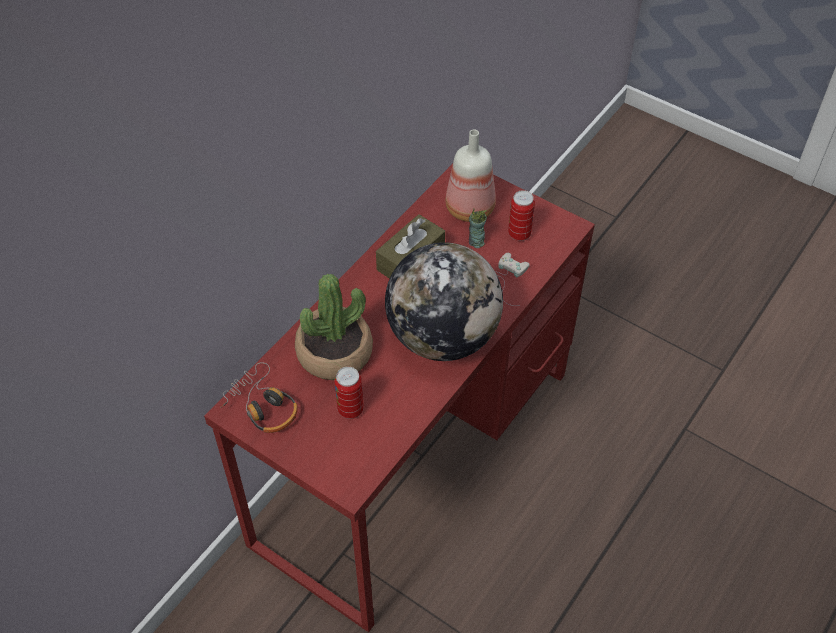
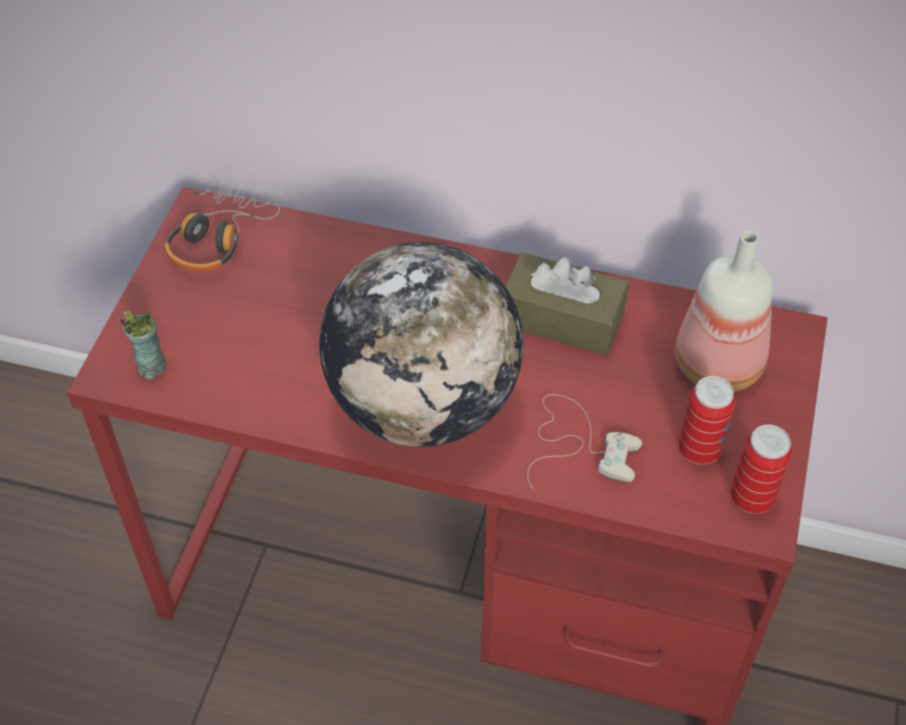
camera: 70 degrees right, 0 degrees up
(334, 353) = (337, 284): potted plant -> none
(350, 409) = (243, 333): can -> can (752, 498)
(476, 242) = (646, 393): cup -> cup (151, 367)

